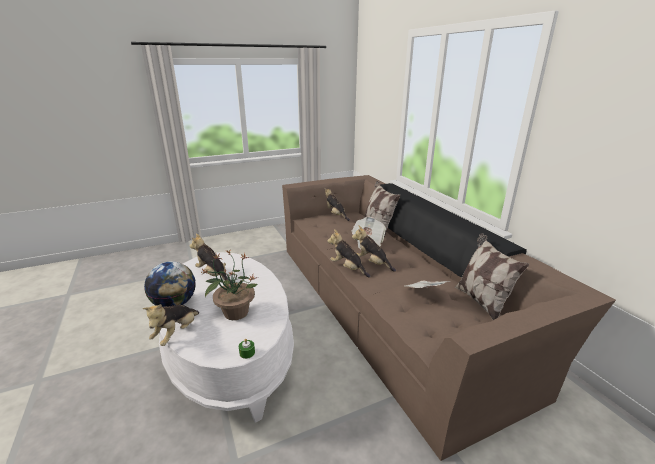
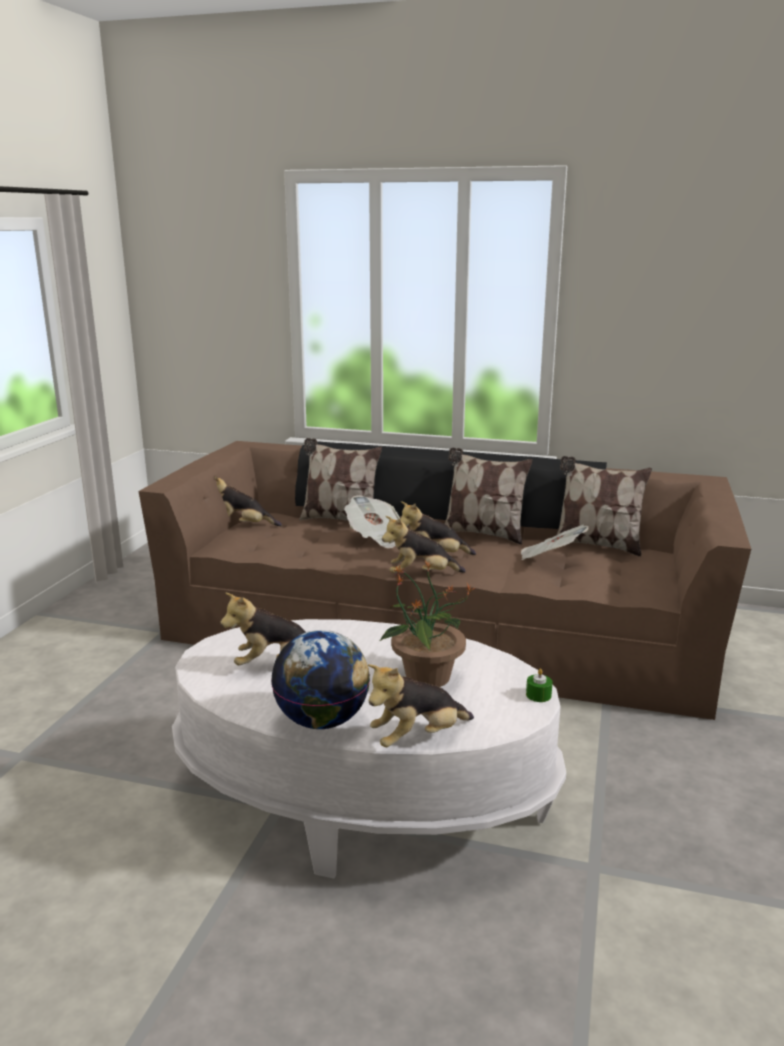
camera: 50 degrees left, 5 degrees down
(176, 333) = (418, 738): plush toy -> plush toy turned 90 degrees clockwise
(428, 263) = (483, 534): none -> pillow

